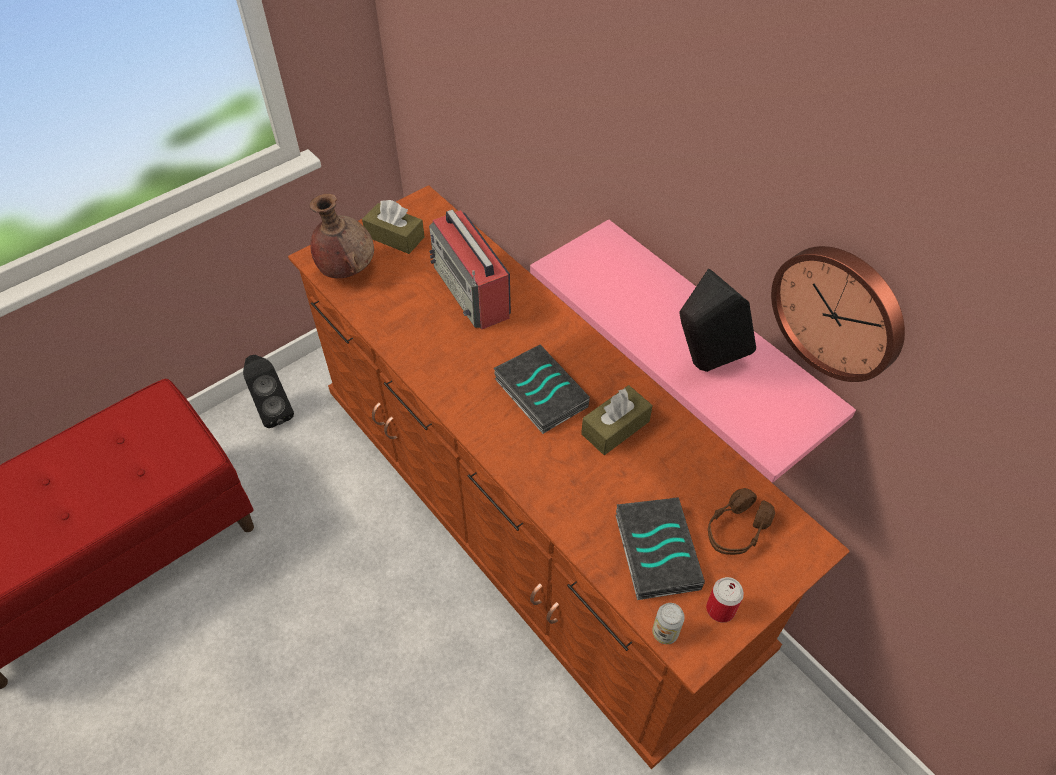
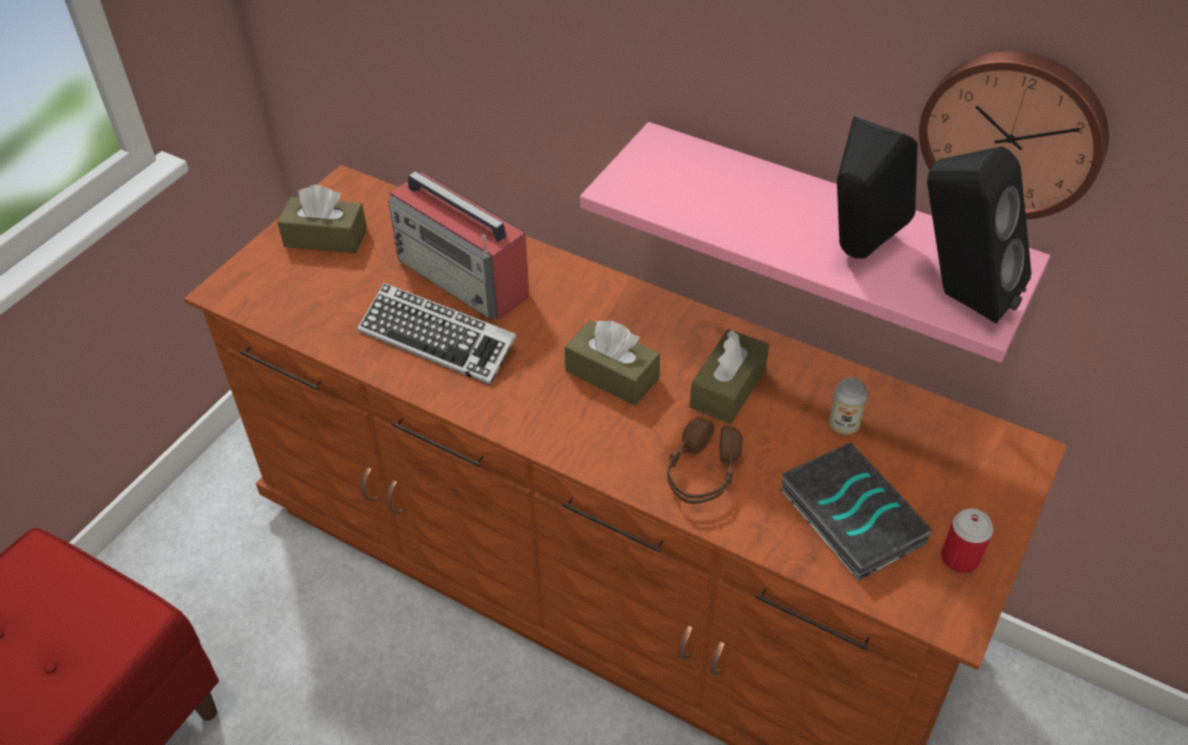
camera: 20 degrees left, 5 degrees down
(273, 410) = (181, 544): black speaker -> black speaker (957, 296)
(346, 269) = (277, 294): brown vase -> none
(434, 332) = (438, 340): none -> keyboard
(539, 393) = (612, 375): book -> brown tissue box
(665, 632) = (910, 608): can -> can (843, 425)
(736, 530) = (930, 462): brown headphones -> brown headphones (702, 474)

